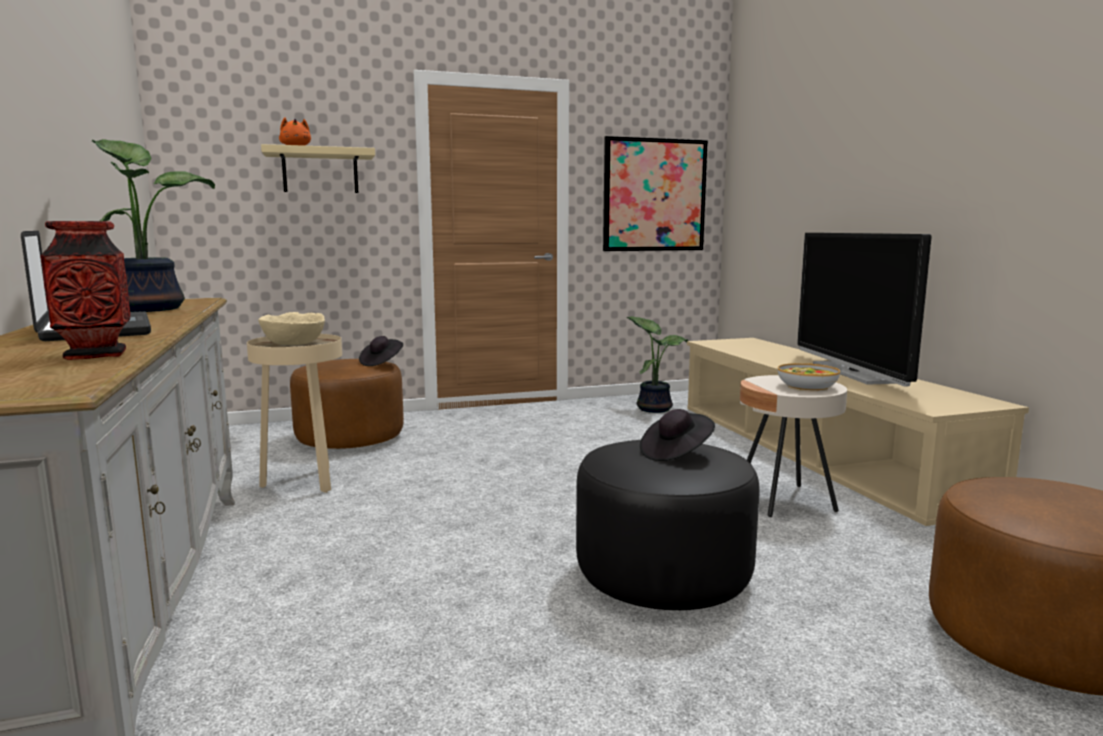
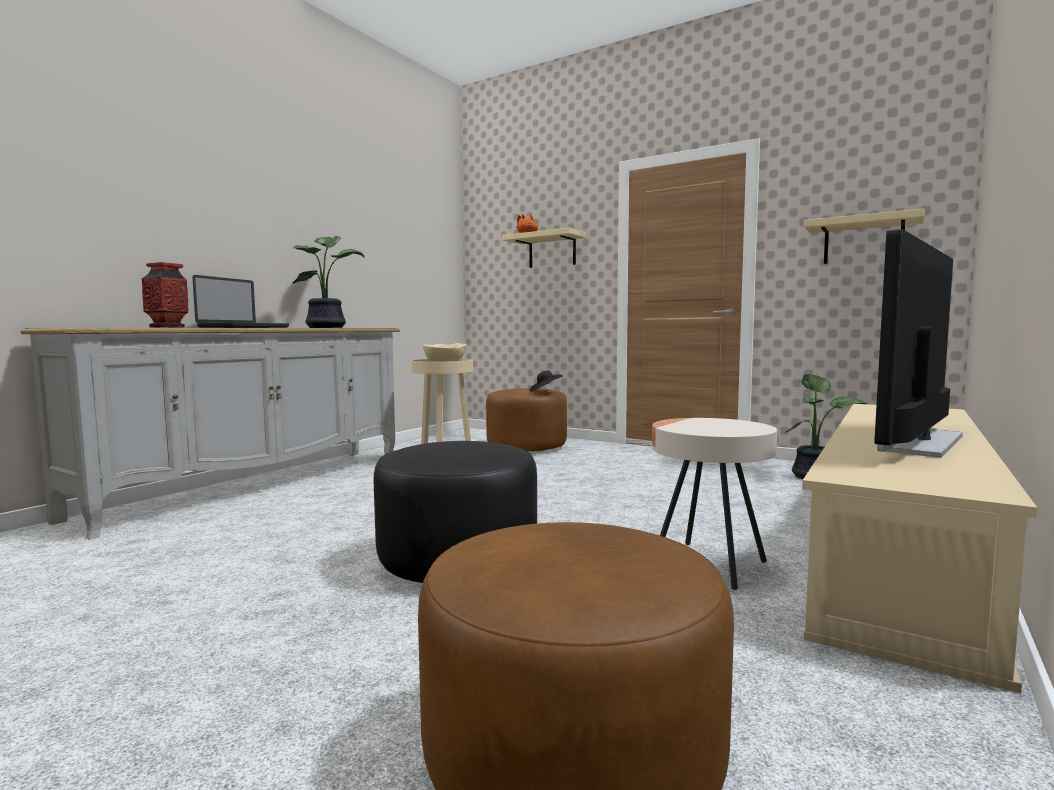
camera: 50 degrees right, 5 degrees down
(654, 195) = (863, 241): picture -> beige shelf
(676, 453) = (462, 448): black hat -> none
(807, 387) = (717, 428): bowl -> none

